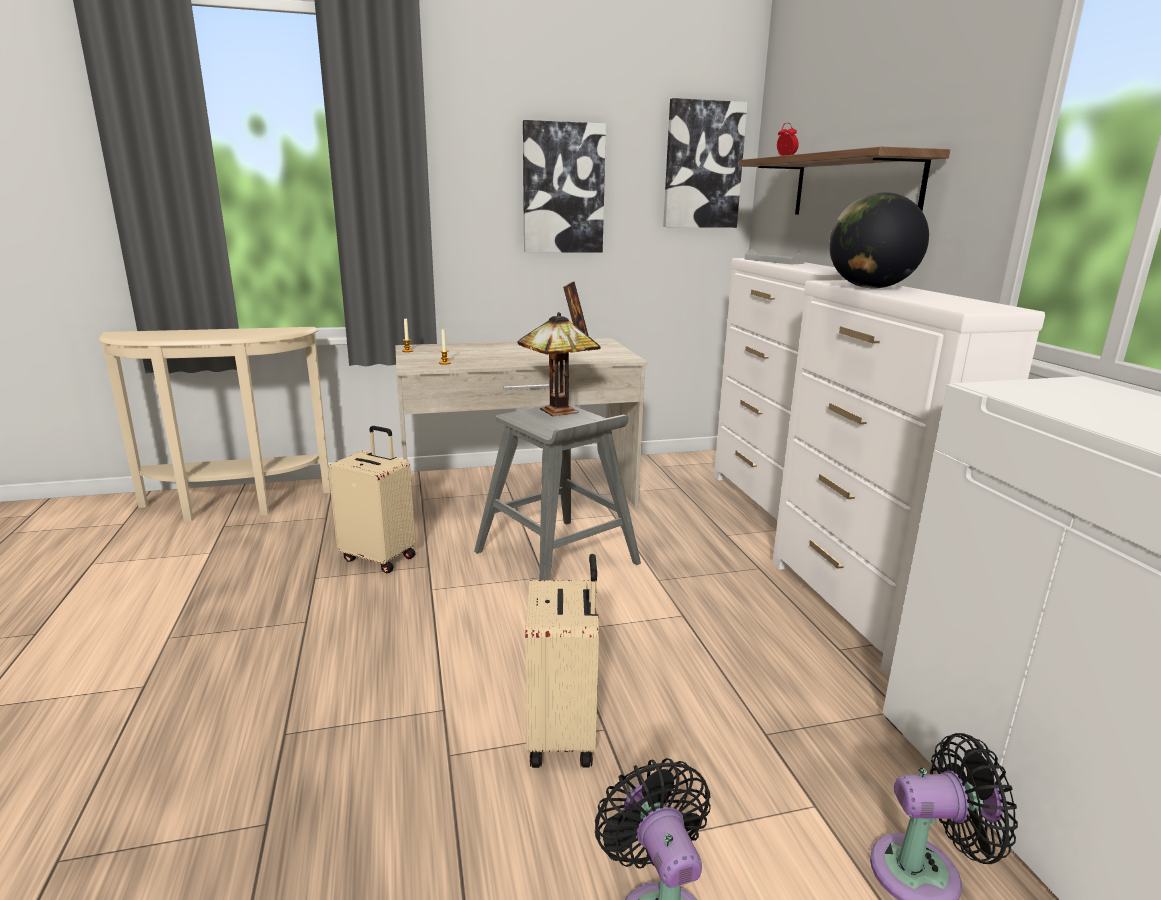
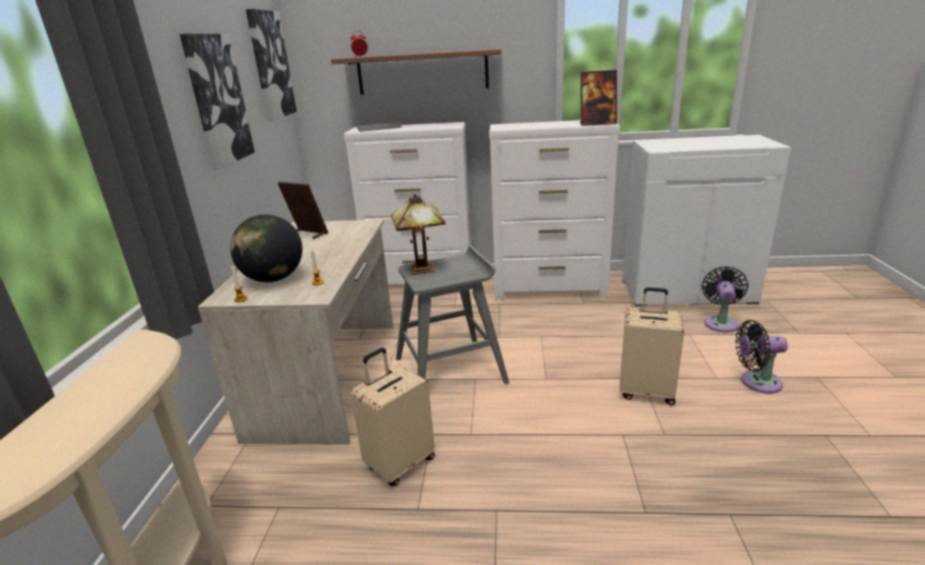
camera: 70 degrees left, 5 degrees up
(870, 288) = (530, 126): globe -> globe (273, 279)
(950, 306) = (597, 124): none -> picture frame

